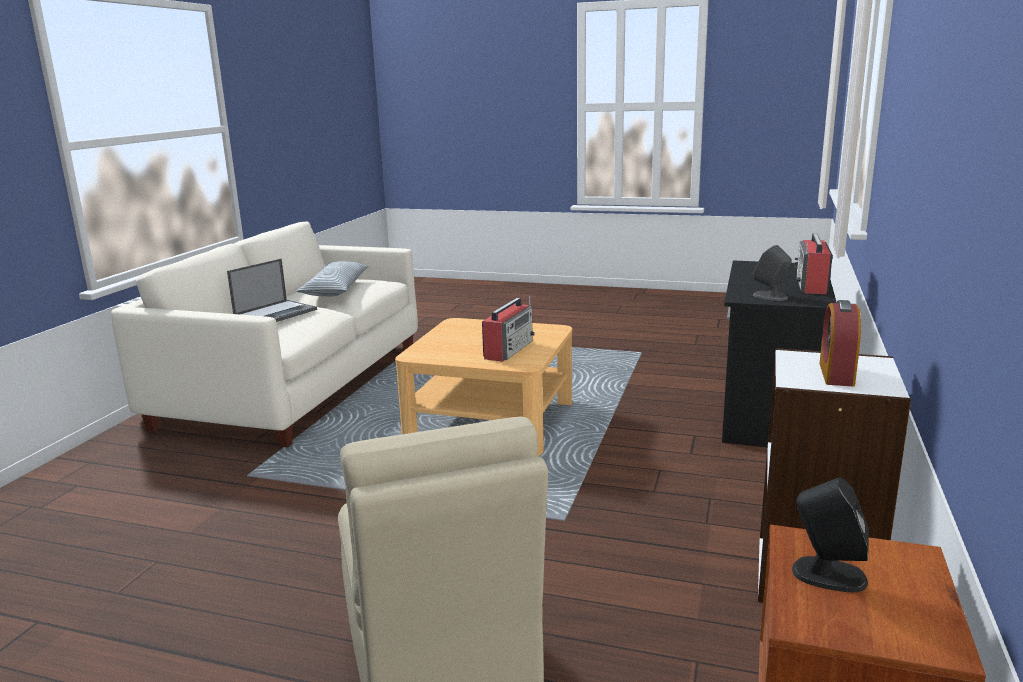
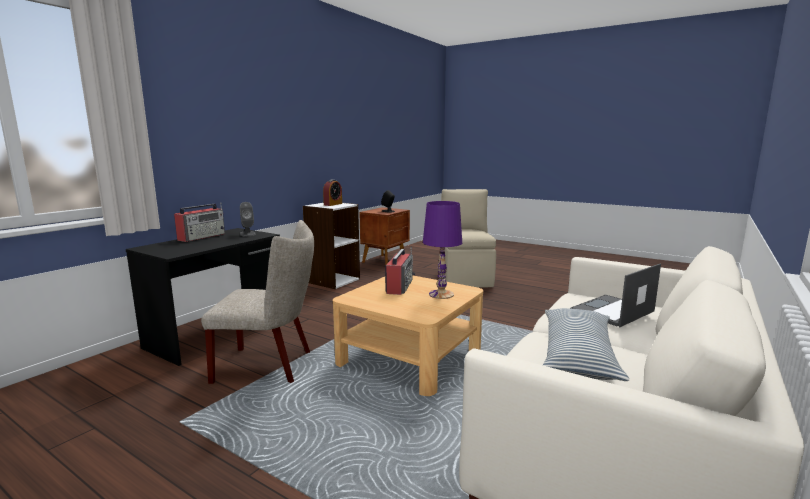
camera: 165 degrees left, 5 degrees down
(449, 345) = (441, 294): none -> purple table lamp
(509, 349) = (399, 286): radio -> radio turned 150 degrees clockwise
(638, 391) = (270, 366): none -> beige chair

